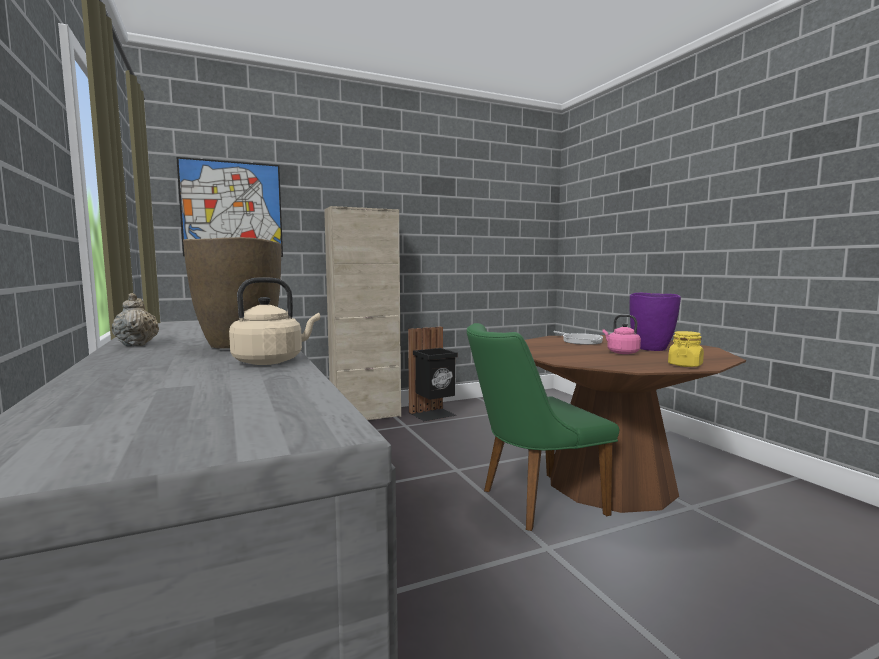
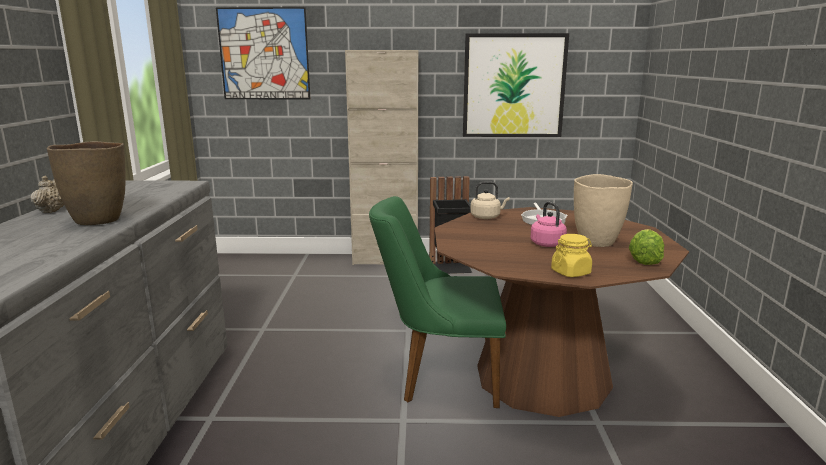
camera: 25 degrees right, 10 degrees up
(272, 361) = (70, 244): beige kettle -> beige kettle (487, 217)
(468, 246) = (514, 86): none -> picture
(652, 348) = (597, 242): purple vase -> beige vase
(706, 353) = (646, 258): none -> lettuce

